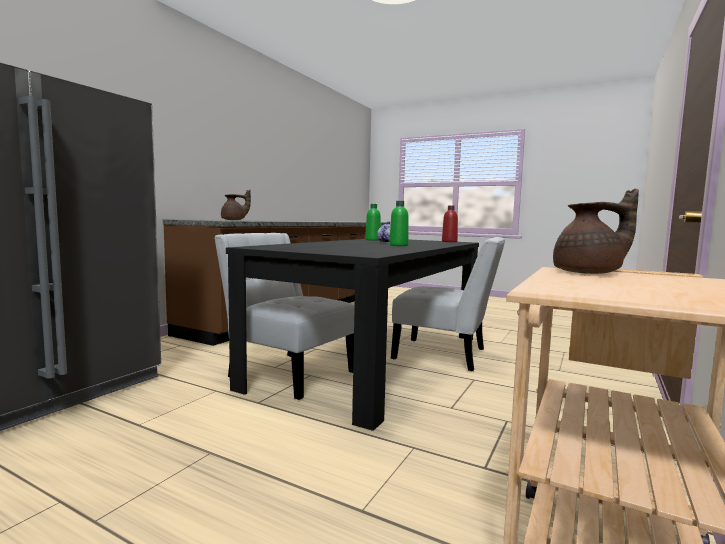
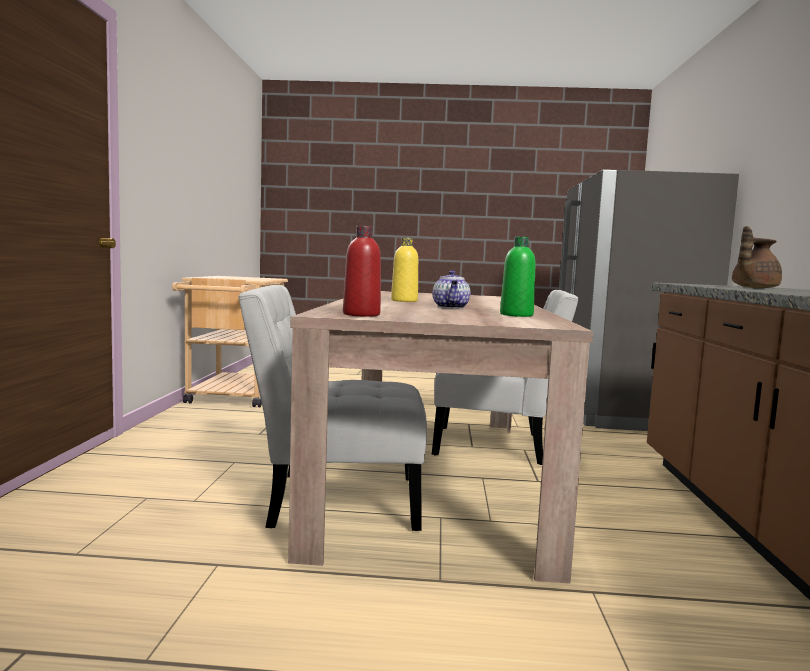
camera: 155 degrees right, 0 degrees up
(374, 360) = (432, 474): black dining table -> beige dining table
(398, 245) = (404, 301): green bottle -> yellow bottle
(590, 273) = (245, 279): brown teapot -> none

